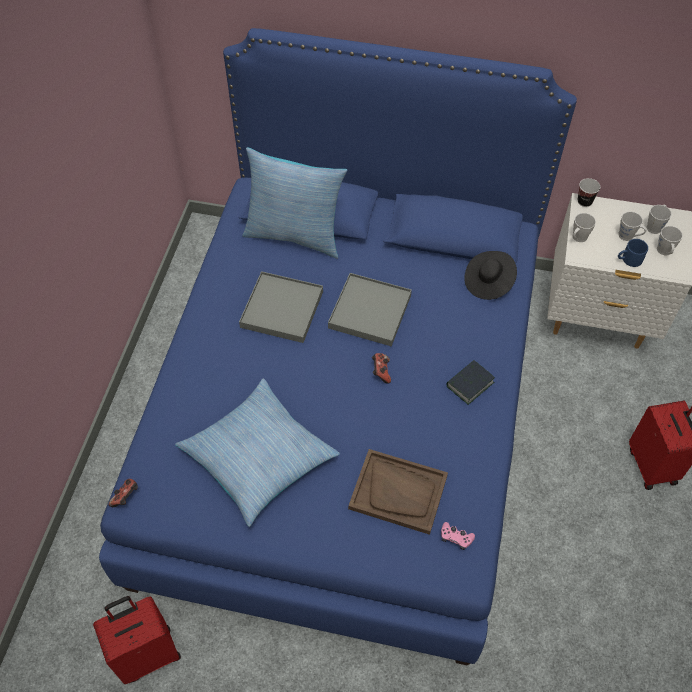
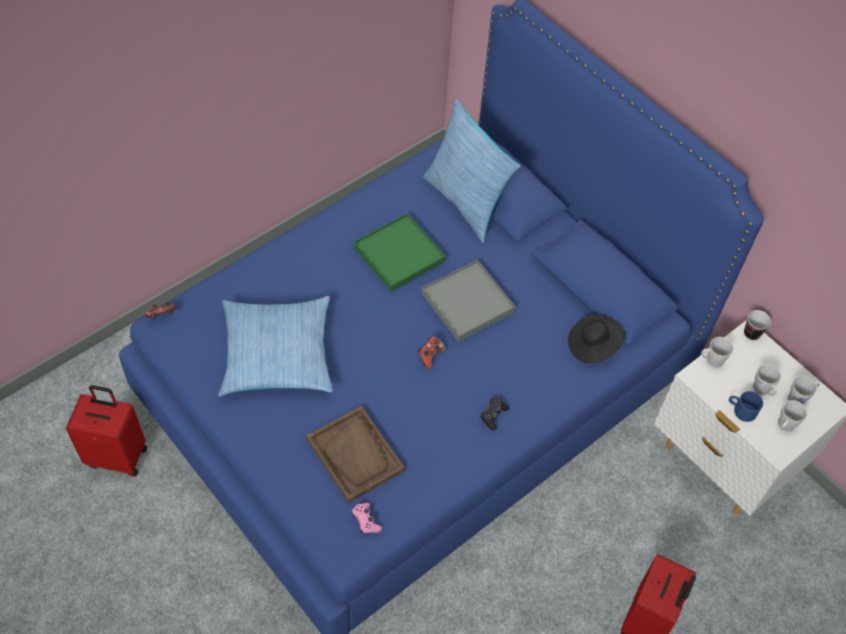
camera: 35 degrees right, 0 degrees up
(282, 309) = (399, 255): grey tray -> green tray
(469, 384) = (493, 415): book -> black game controller

